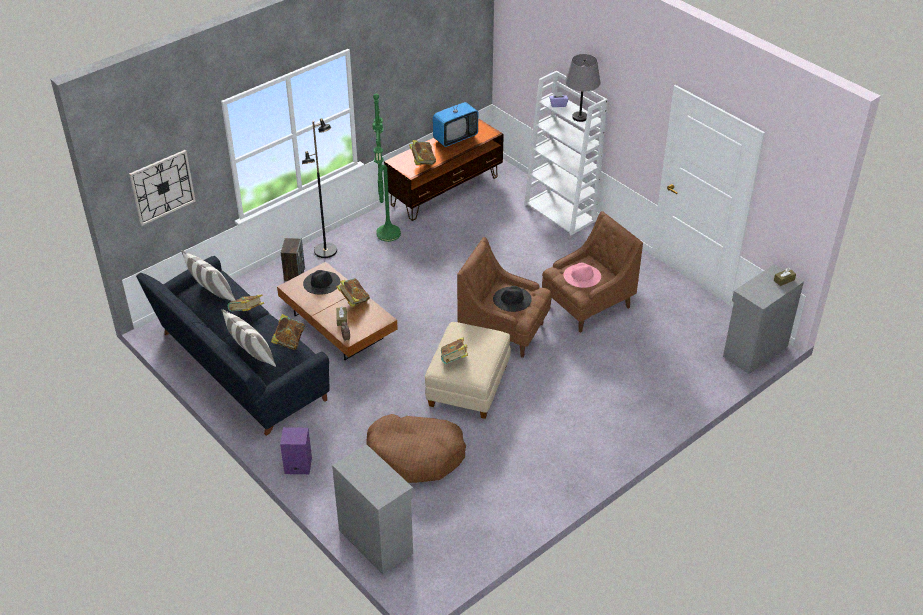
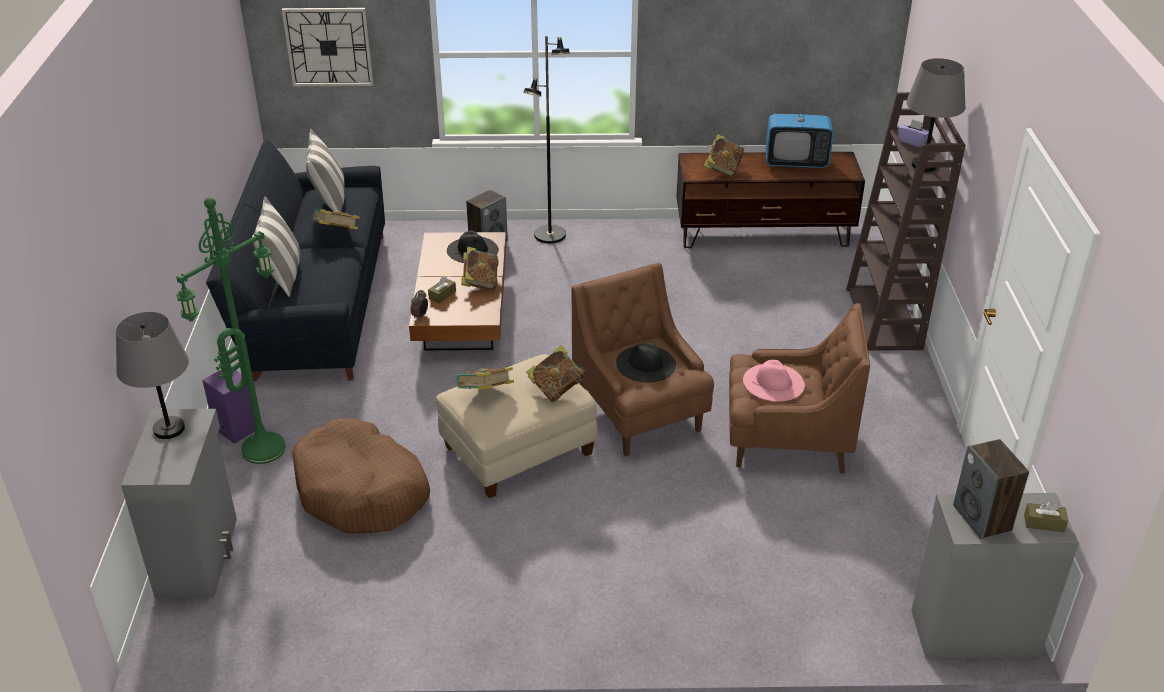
camera: 40 degrees right, 5 degrees down
(288, 341) = (335, 279): book -> book (556, 389)
(358, 469) = (168, 429): none -> grey table lamp
(386, 233) = (638, 247): green floor lamp -> green floor lamp (263, 447)
(560, 212) = (885, 319): white bookcase -> brown bookcase
(761, 291) = (983, 518): none -> speaker

